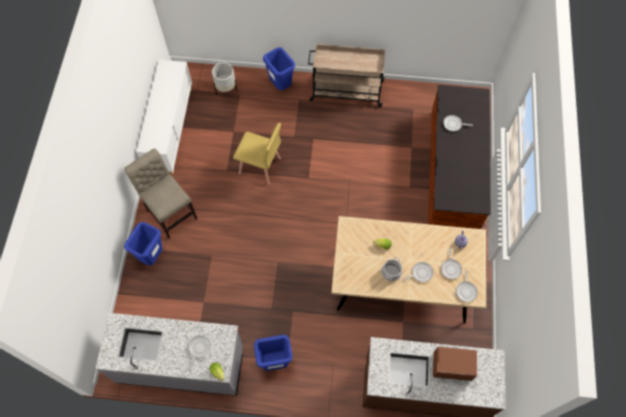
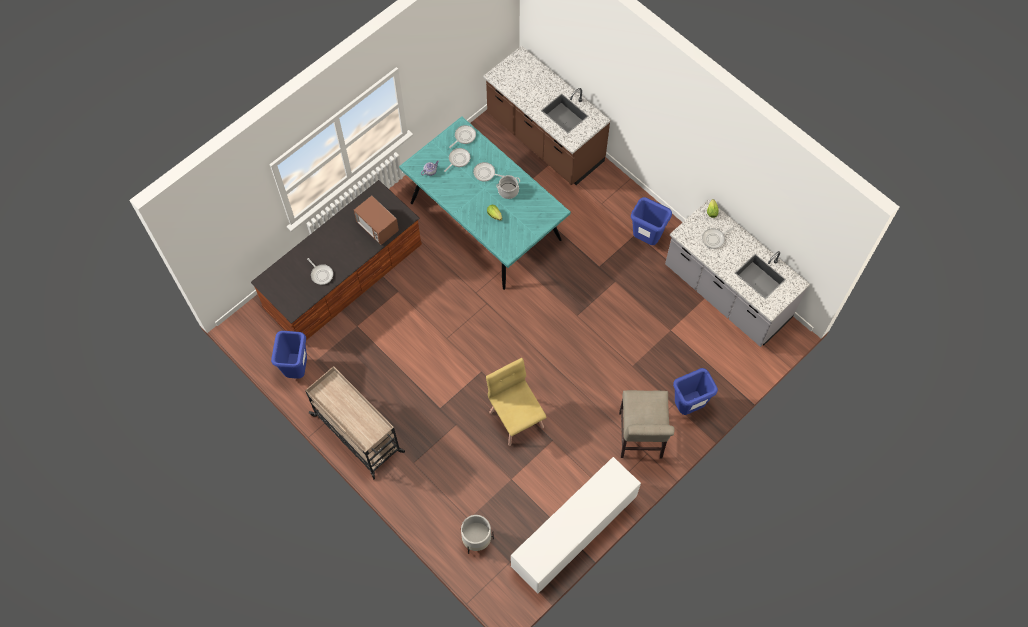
camera: 140 degrees left, 0 degrees up
(281, 86) = (417, 494): blue trash can -> blue trash can (297, 369)
(403, 281) = (484, 221): beige dining table -> turquoise dining table
(451, 366) = (532, 93): microwave -> microwave (377, 227)

